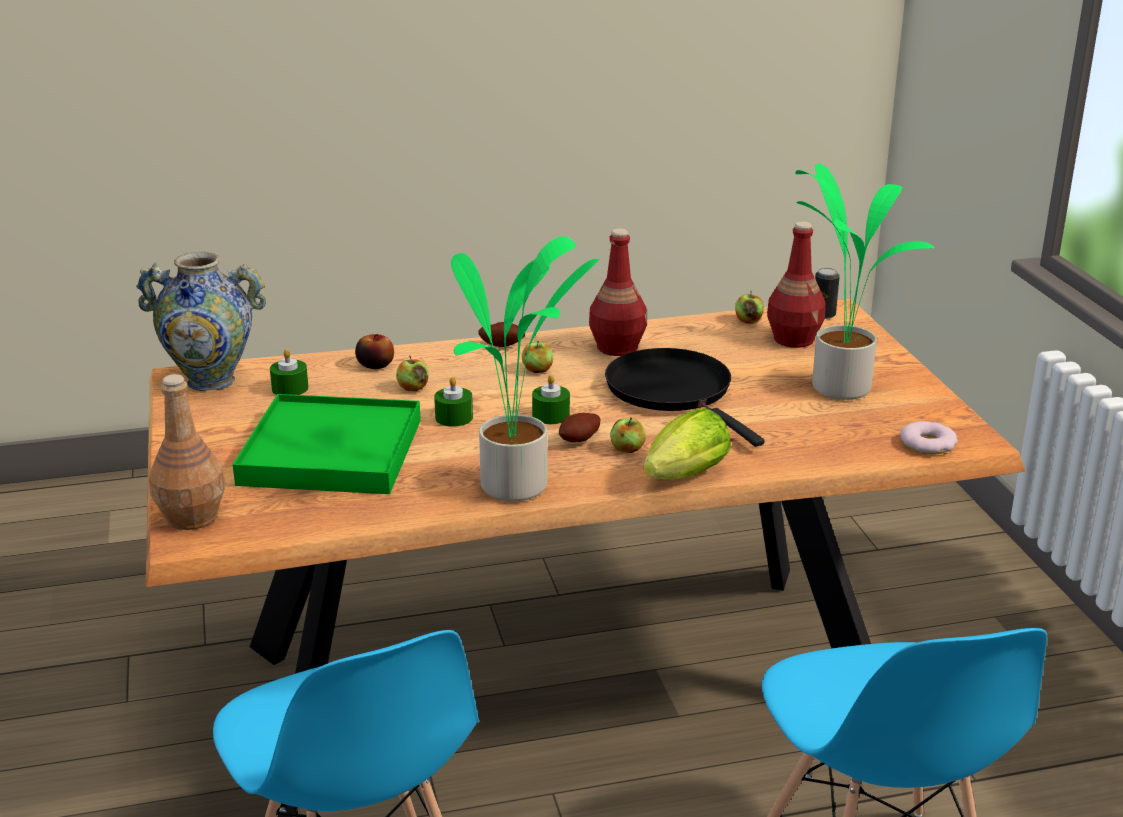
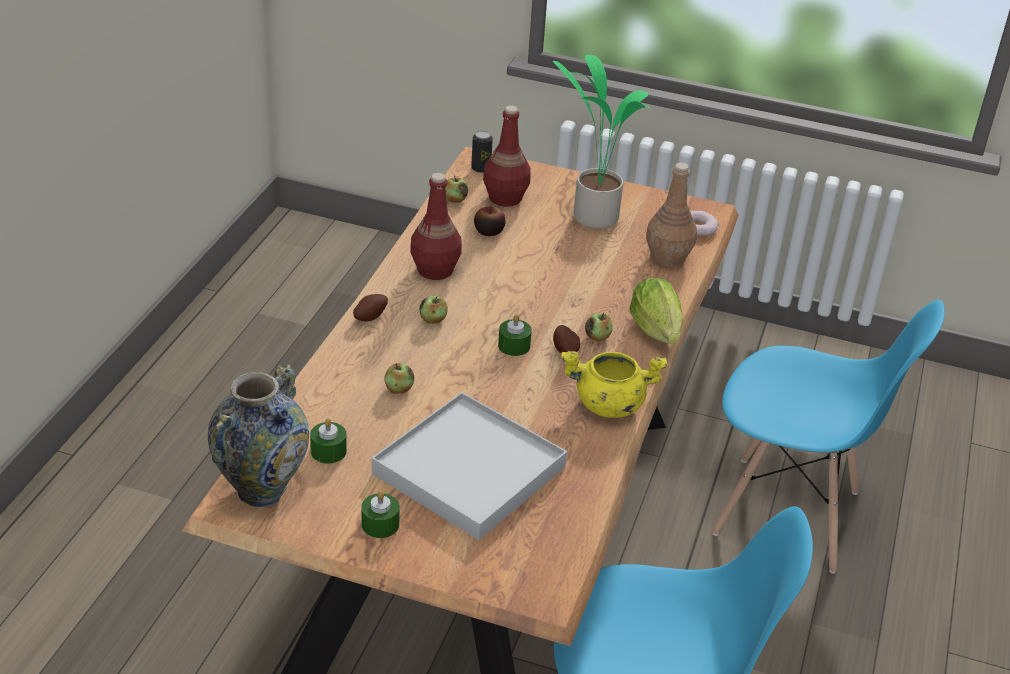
camera: 60 degrees left, 10 degrees up
(191, 516) = (509, 580): brown bottle -> brown bottle (667, 257)
(331, 452) = (469, 471): green tray -> white tray
(375, 365) = (333, 390): apple -> apple (488, 231)
(454, 417) = (471, 390): green candle -> green candle (380, 524)
(519, 487) = (608, 405): potted plant -> yellow cooking pot
(674, 392) = (533, 280): black frying pan -> none

